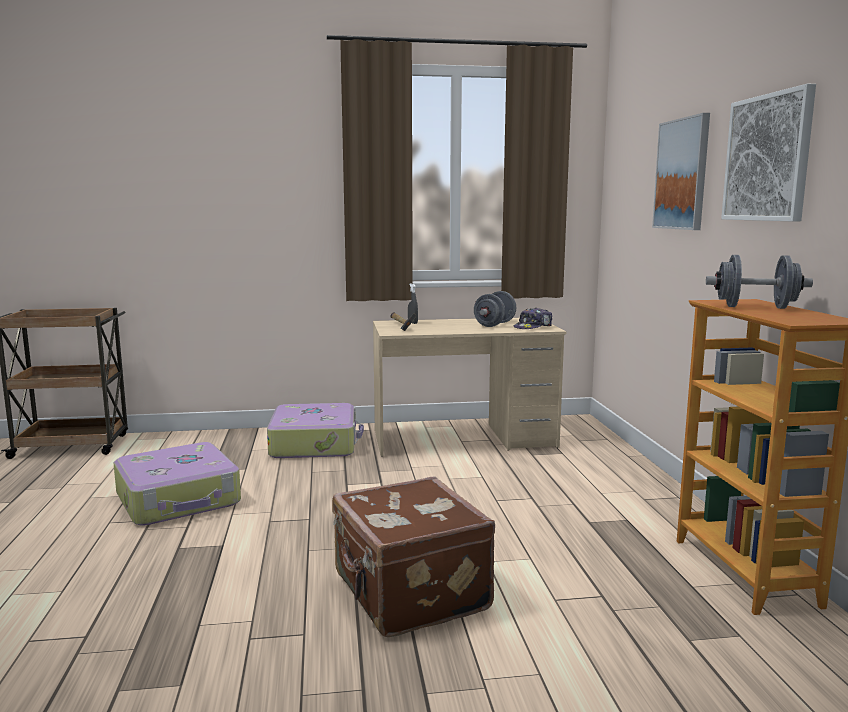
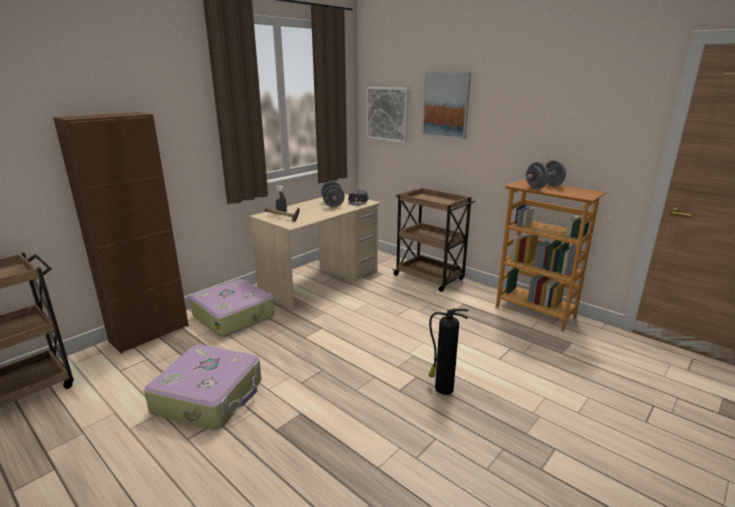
camera: 40 degrees left, 10 degrees up
(222, 435) = (149, 333): none -> brown cabinet
(408, 593) = (442, 388): brown suitcase -> fire extinguisher
(628, 476) = (430, 278): none -> brown cart
(768, 158) = (523, 105): picture -> picture (387, 114)

